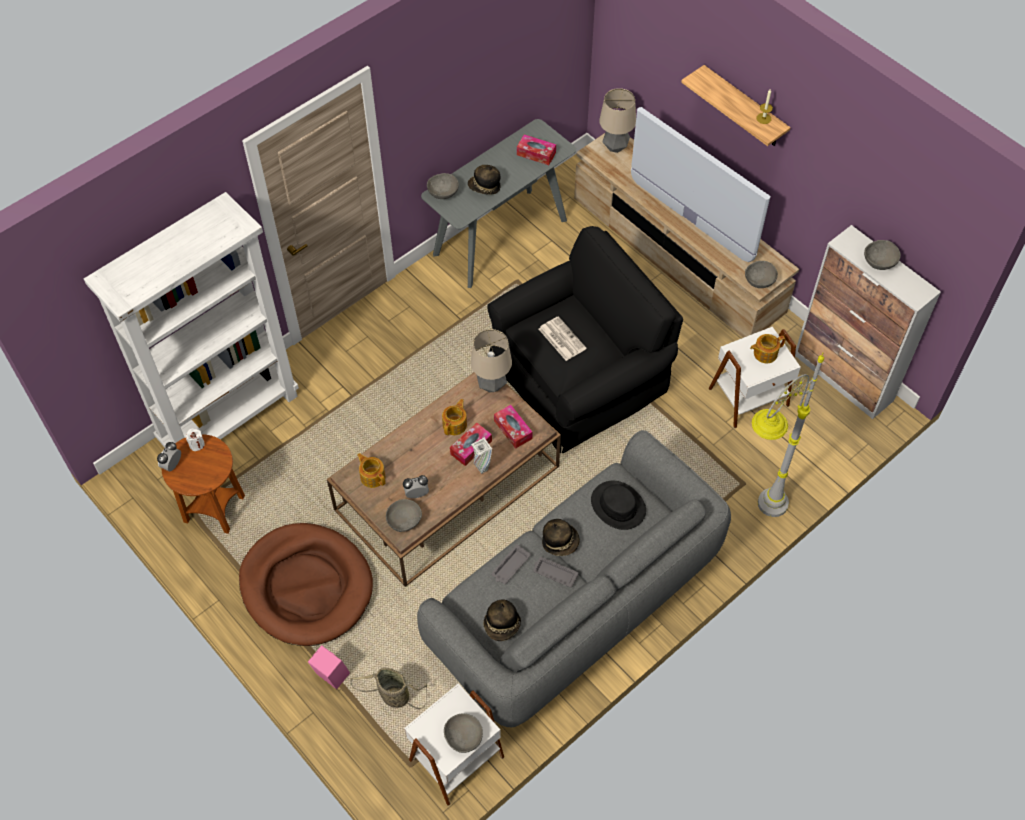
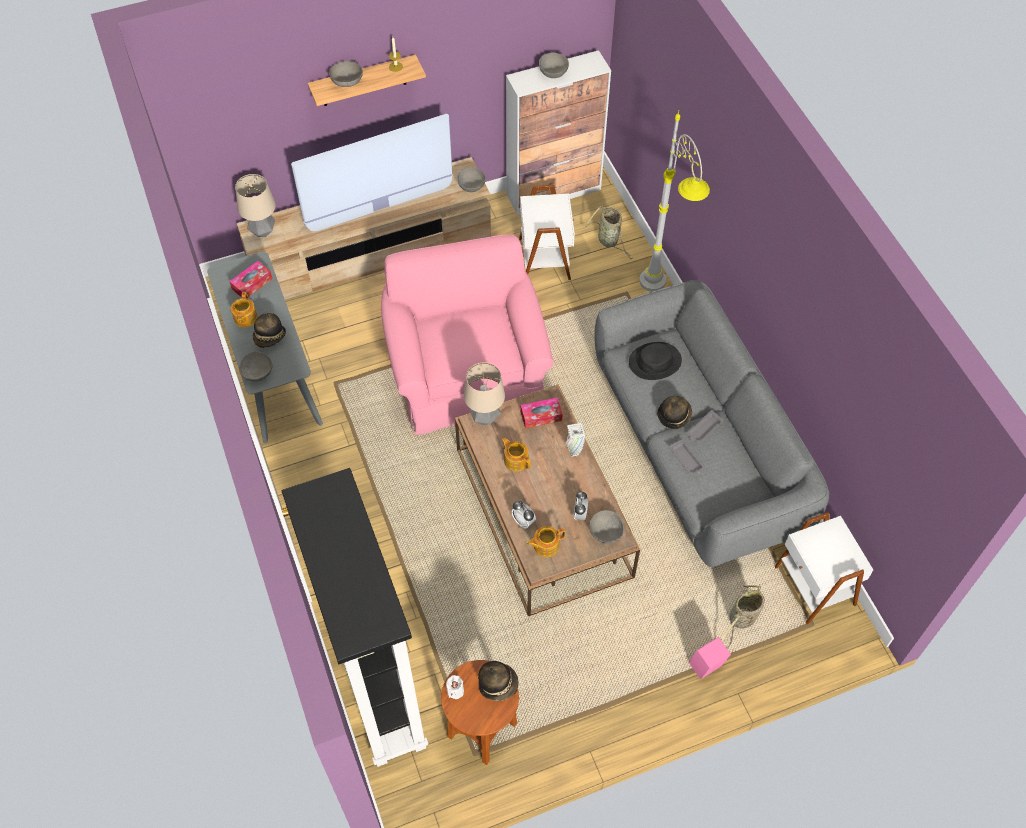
camera: 70 degrees left, 0 degrees up
(172, 465) = (471, 721): alarm clock -> alarm clock (523, 521)
(230, 418) = (376, 687): white bookcase -> black bookcase
(306, 586) = (603, 664): brown dog bed -> none
(464, 738) = (842, 545): grey bowl -> grey bowl (347, 82)
(471, 447) = (546, 455): tissue box -> none
(502, 625) = (742, 483): hat -> hat (498, 683)
(561, 338) = (464, 344): newspaper -> none
(580, 375) = (466, 369): black armchair -> pink armchair
(764, 353) = (545, 211): teapot -> teapot (245, 318)
(805, 447) = (609, 241): none -> basket

